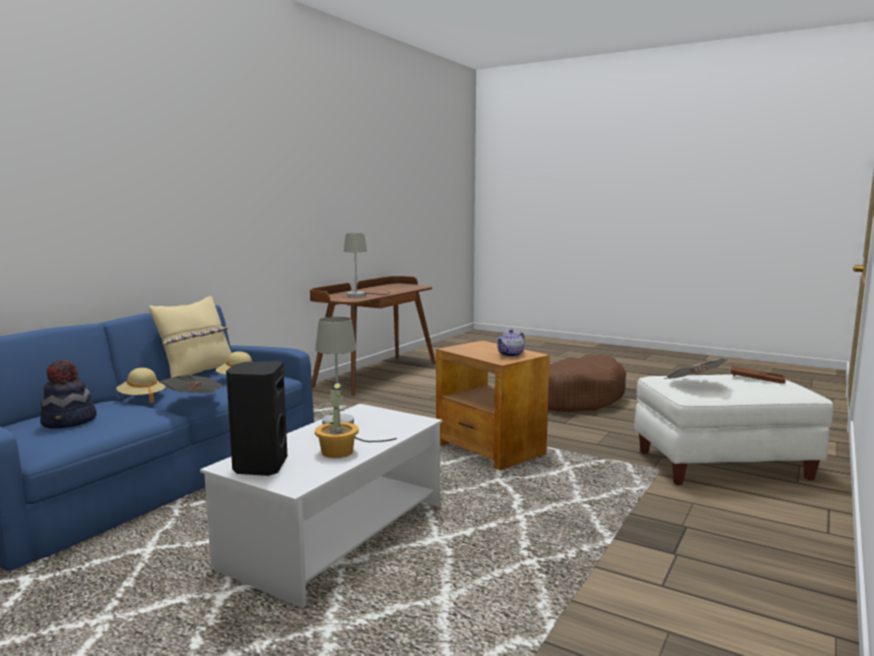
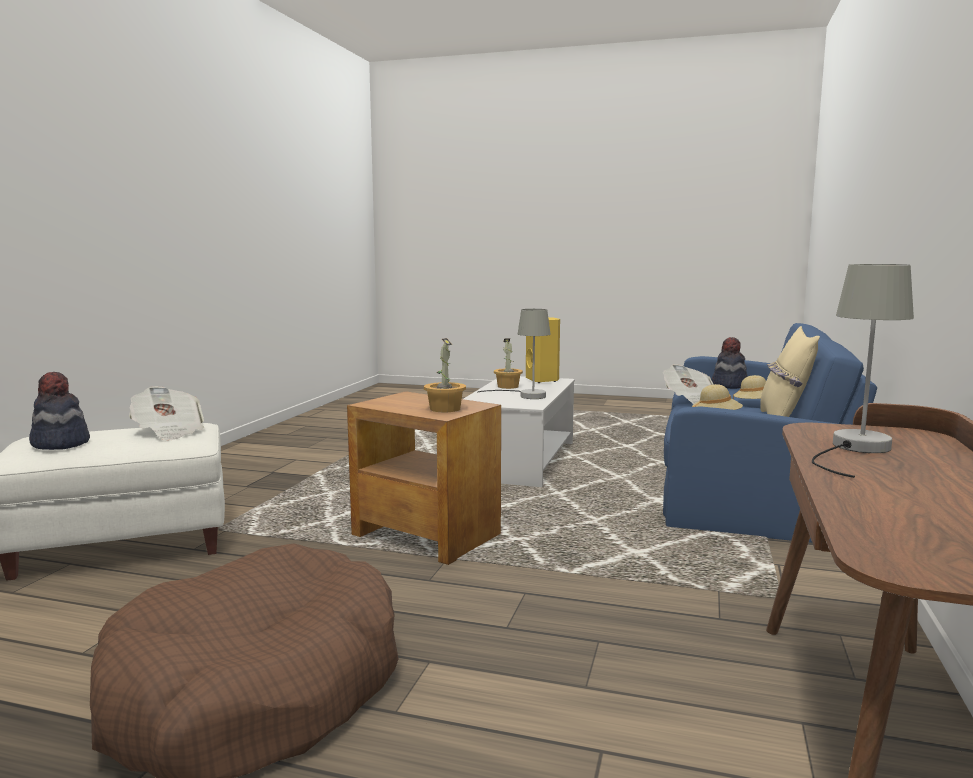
camera: 165 degrees right, 0 degrees up
(259, 466) = (543, 380): black speaker -> yellow speaker
(478, 347) = (444, 409): none -> potted plant
(511, 355) = (397, 401): teapot -> none
(757, 379) = (60, 444): brown tray -> hat

